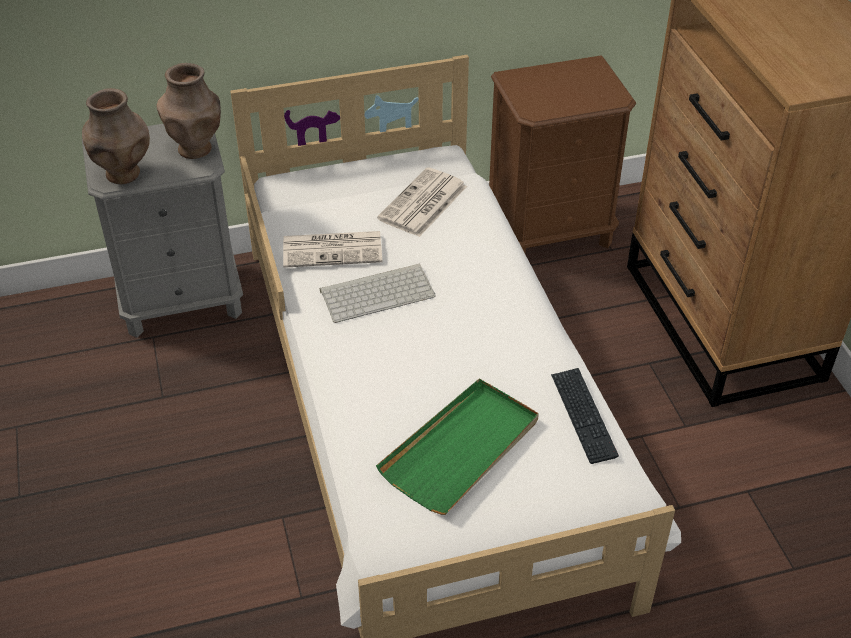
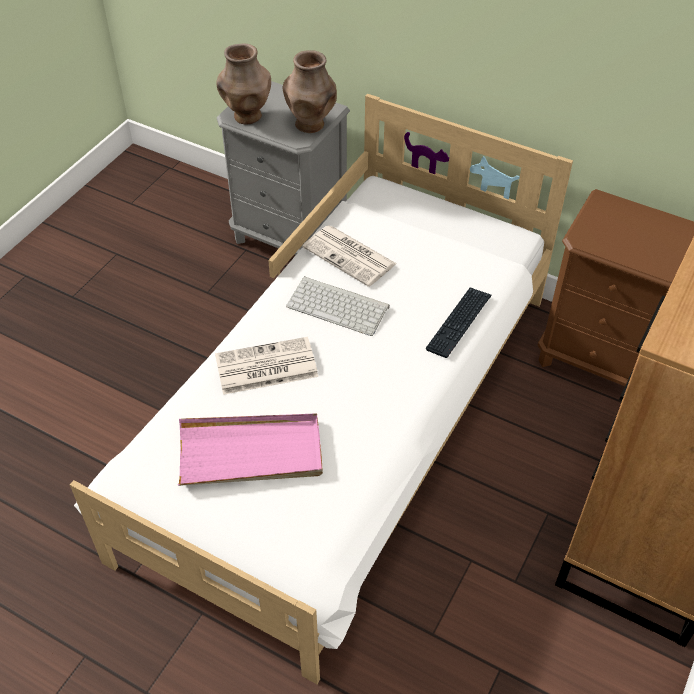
camera: 45 degrees right, 5 degrees up
(423, 204) = (452, 263): newspaper -> newspaper (265, 367)
(461, 449) = (250, 453): green tray -> pink tray
(583, 416) = (358, 497): keyboard -> keyboard (458, 323)

